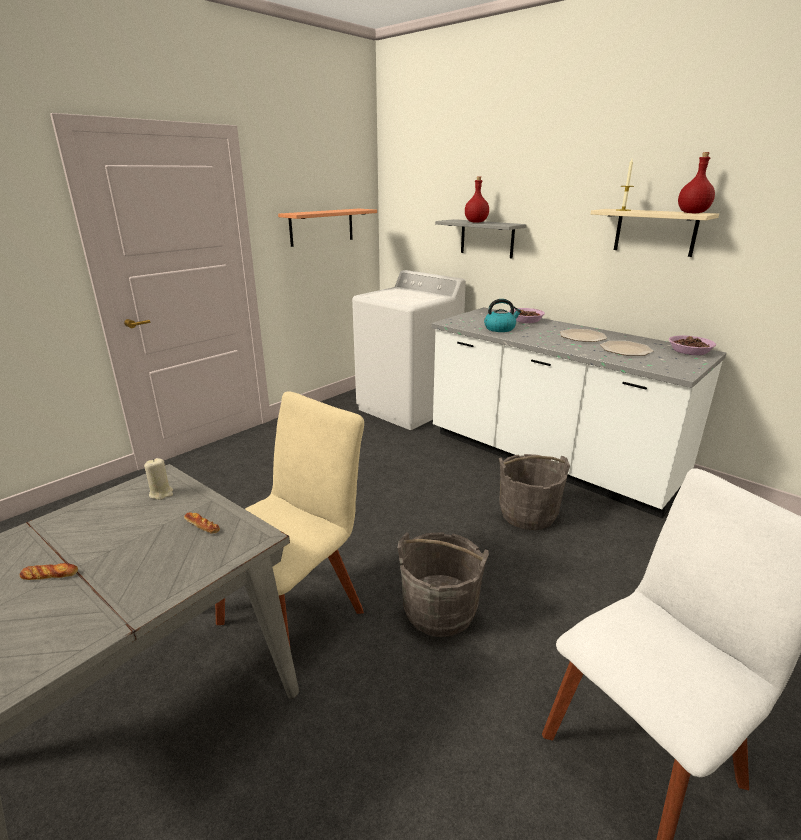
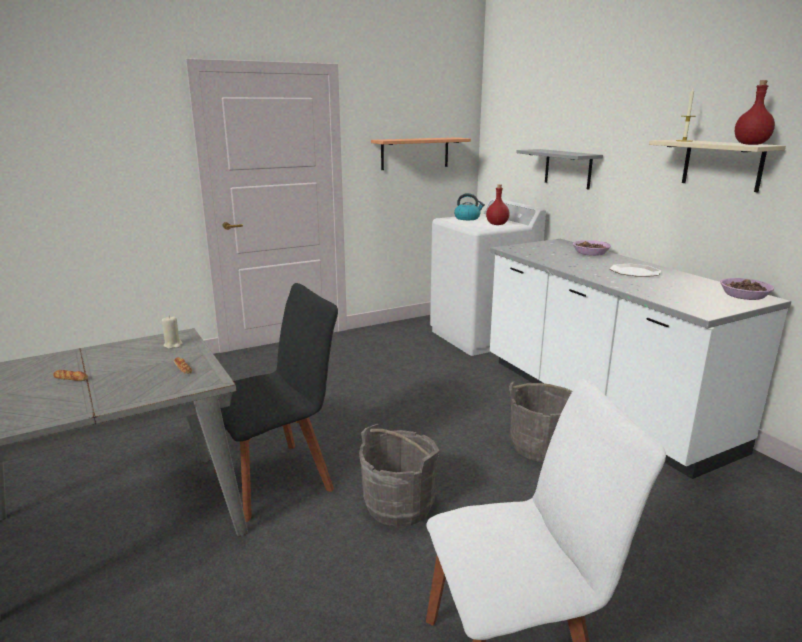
camera: 20 degrees right, 5 degrees down
(296, 611) = (279, 478): beige chair -> black chair
(476, 222) = (553, 152): red bottle -> red bottle (497, 224)
(500, 328) = (553, 257): kettle -> kettle (467, 218)
(625, 350) = (668, 287): plate -> none

